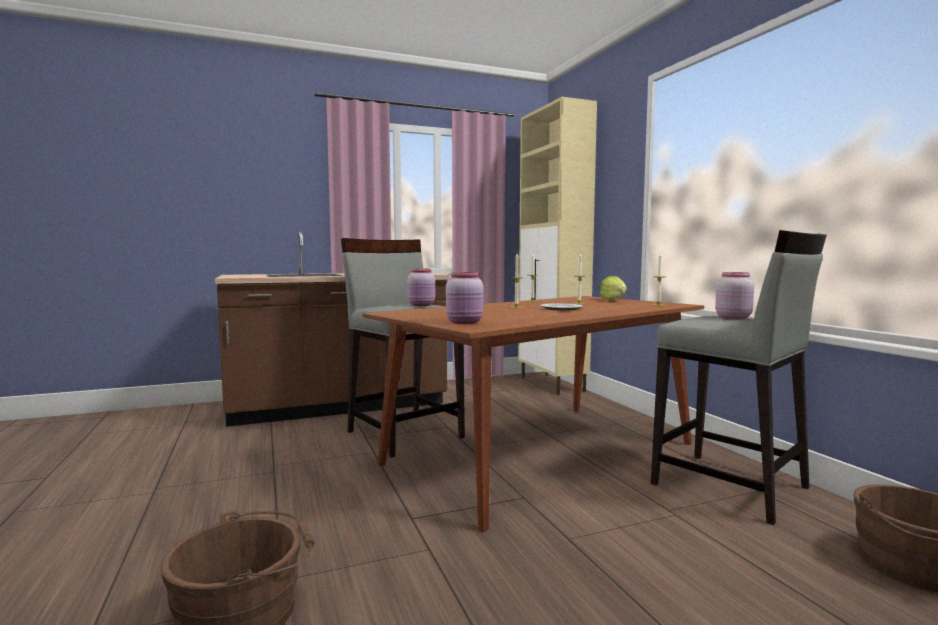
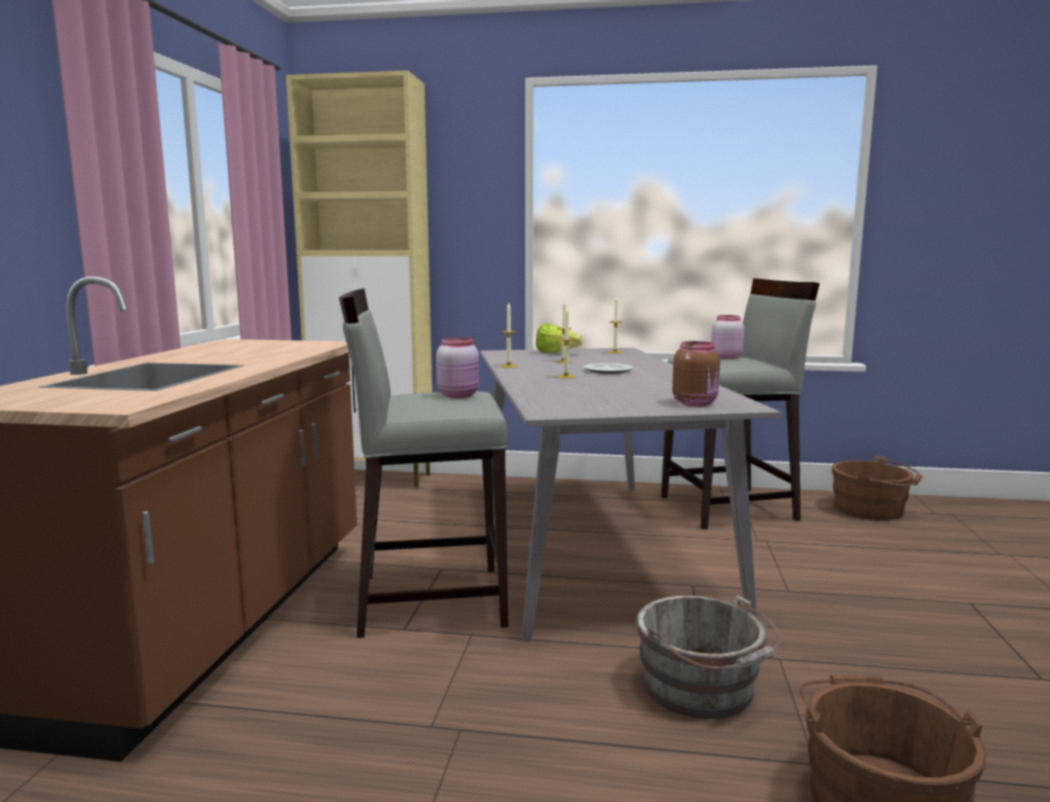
camera: 60 degrees left, 5 degrees up
(356, 526) = (702, 690): none -> grey bucket
(465, 322) = (695, 403): pink jar -> brown jar
(542, 454) = (592, 547): brown dining table -> grey dining table

